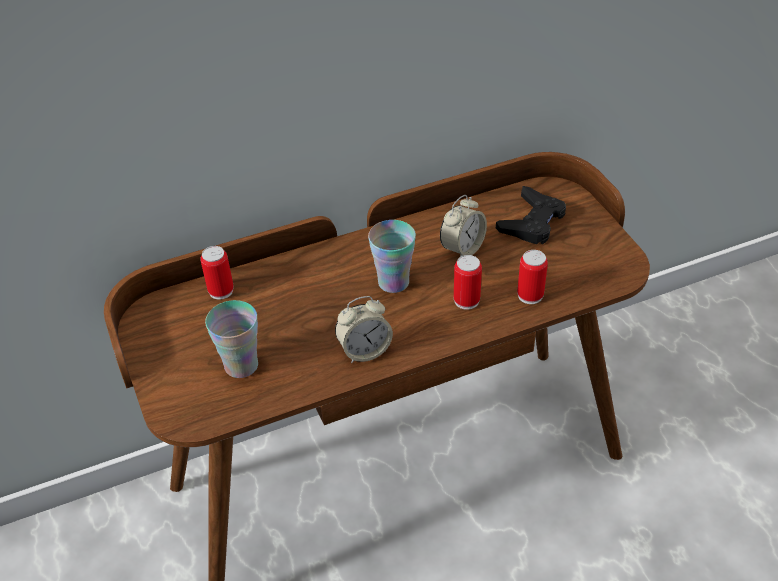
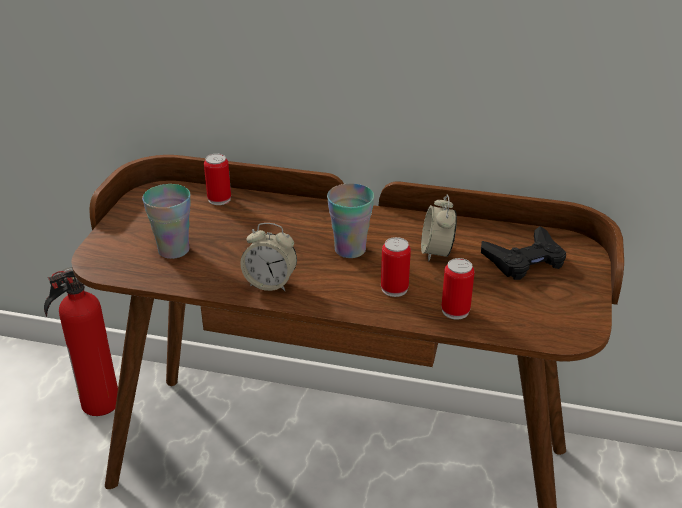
camera: 35 degrees right, 10 degrees down
(123, 551) = (97, 403): none -> fire extinguisher
(462, 249) = (436, 252): alarm clock -> alarm clock turned 105 degrees clockwise

